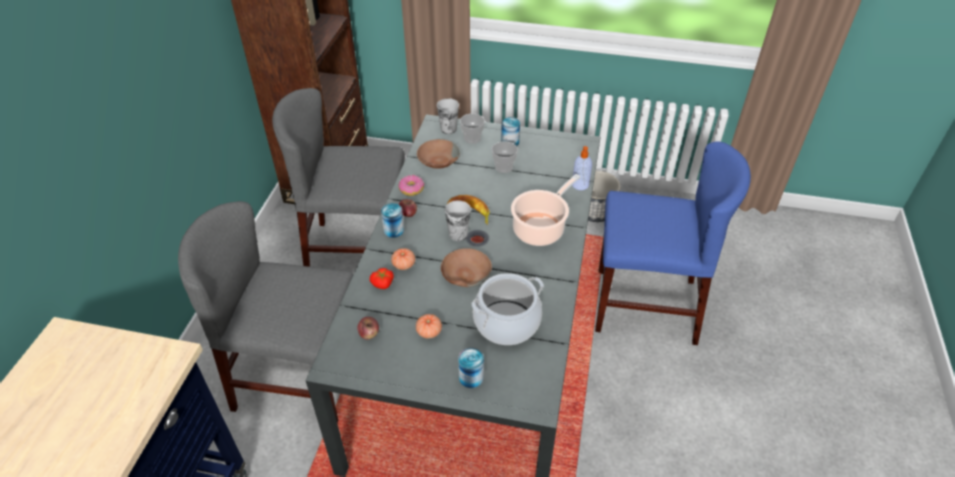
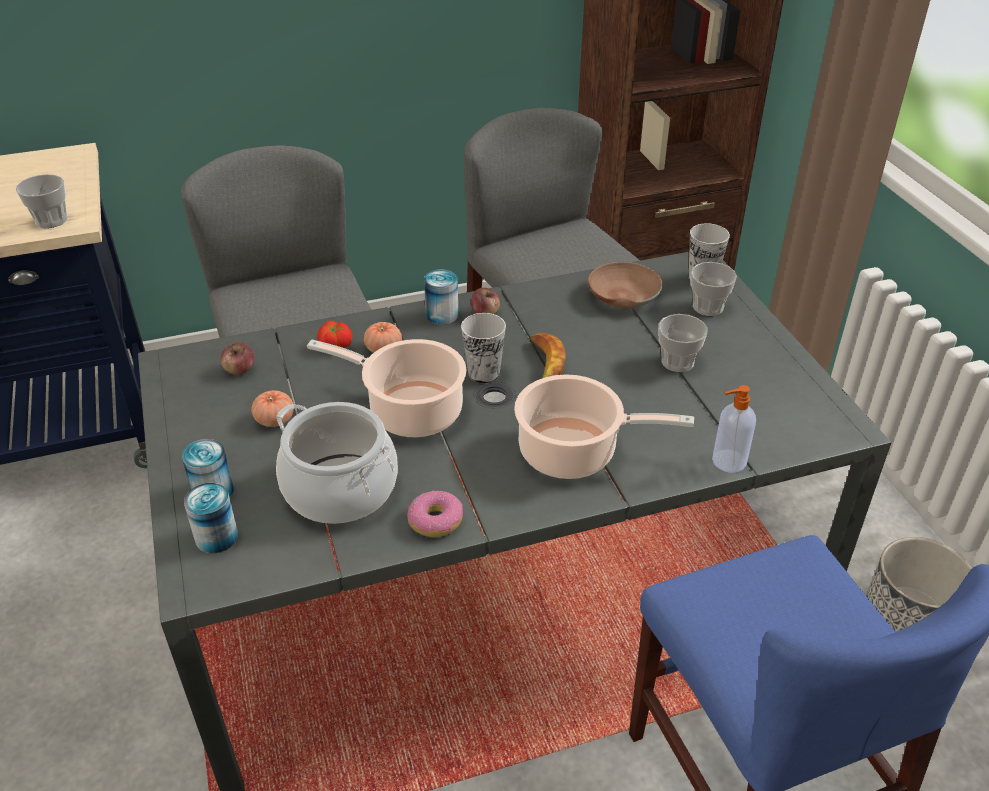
camera: 60 degrees right, 5 degrees down
(156, 367) = (51, 220): none -> cup
(411, 189) = (538, 297): donut -> donut (435, 520)
(465, 274) = (409, 410): brown bowl -> cooking pot
(510, 142) = (745, 346): can -> can (216, 537)

